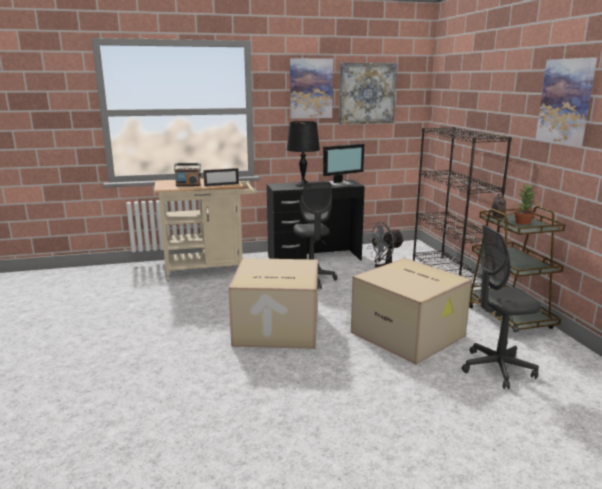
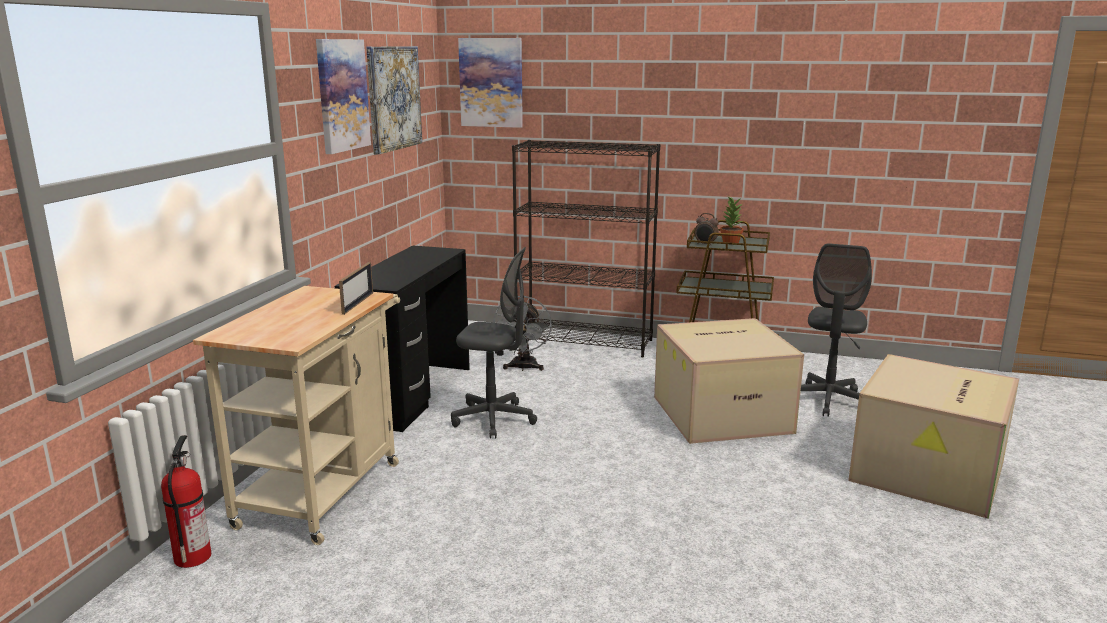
camera: 60 degrees left, 0 degrees up
(145, 267) = (192, 556): none -> fire extinguisher
(188, 185) = (309, 323): radio -> none
(275, 328) = (632, 489): cardboard box -> cardboard box (929, 473)
(303, 185) = (394, 271): black table lamp -> none
(339, 184) = (428, 255): monitor -> none
(566, 101) = (740, 98): picture -> picture (491, 82)

